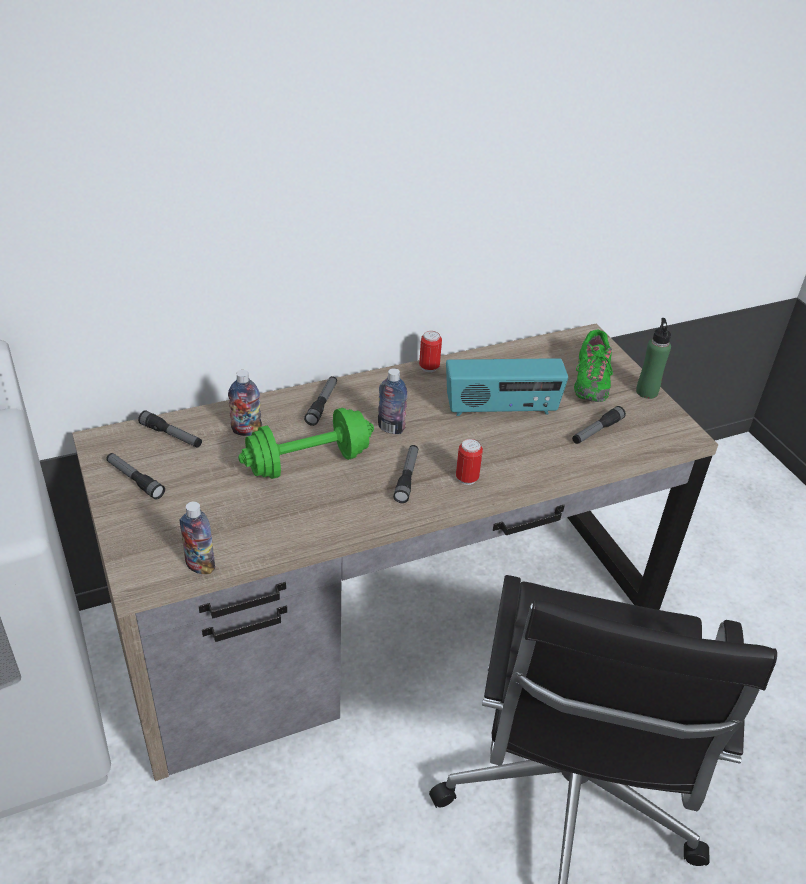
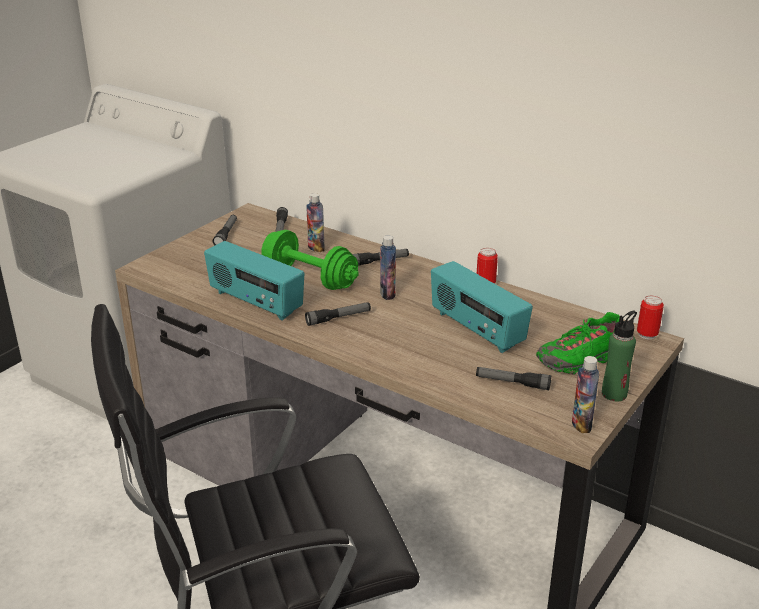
camera: 60 degrees right, 10 degrees down
(200, 566) = (171, 280): bottle -> bottle (581, 424)
(321, 521) = (255, 303): none -> radio
(467, 478) = (368, 342): can -> can (647, 335)

